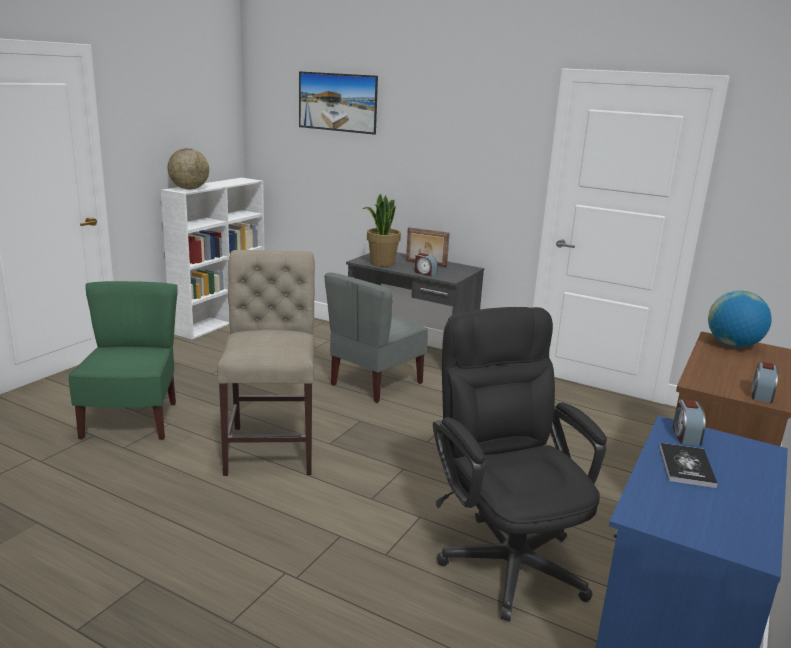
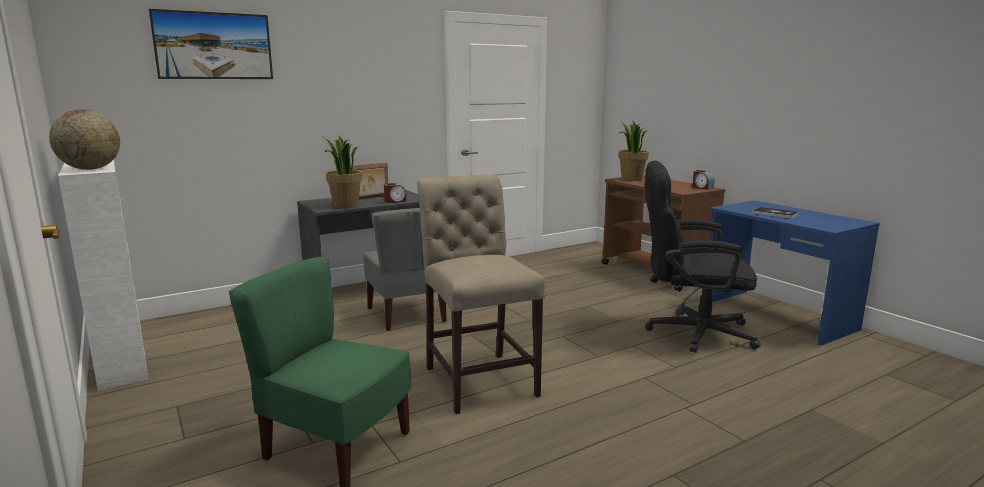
camera: 60 degrees left, 5 degrees down
(272, 446) = (478, 378): beige chair -> beige chair turned 45 degrees clockwise
(685, 435) = (738, 208): alarm clock -> none
(733, 345) = (631, 179): globe -> potted plant

